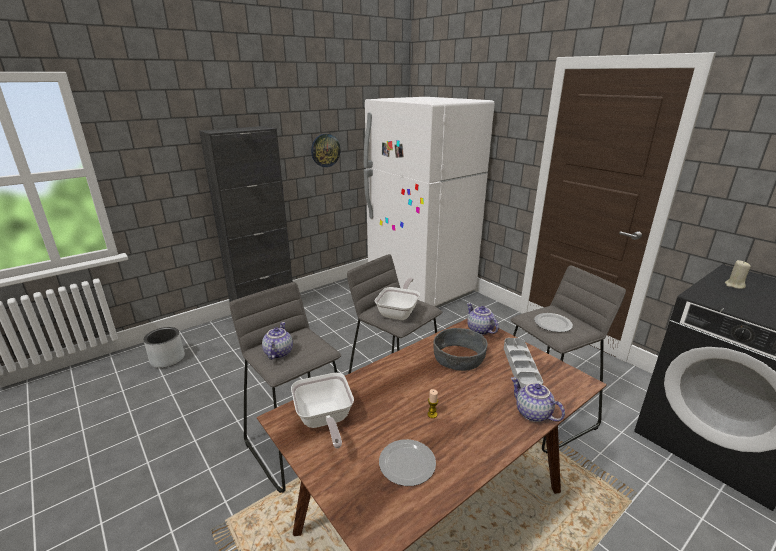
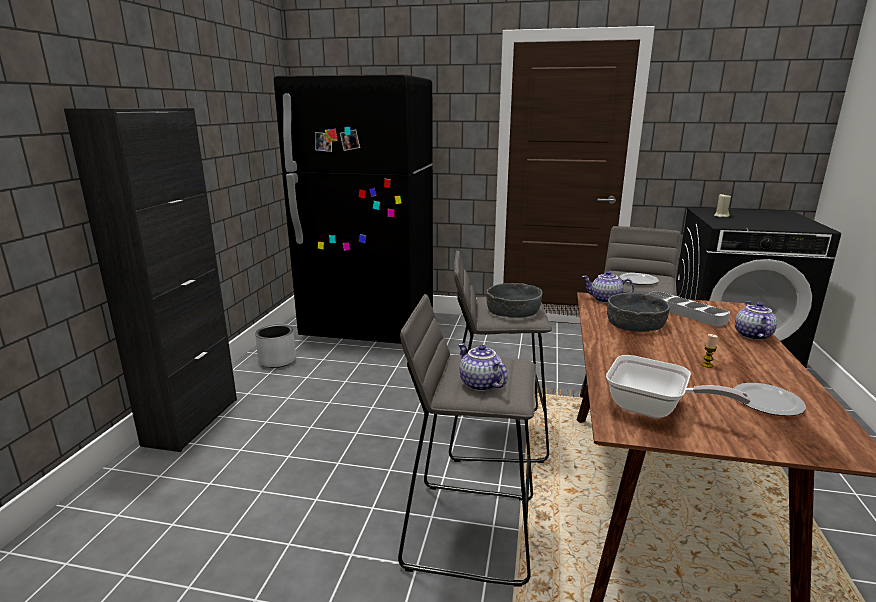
camera: 40 degrees left, 5 degrees down
(167, 359) = (97, 550): grey planter -> grey planter (277, 361)
(325, 150) = (219, 152): wall clock -> none
(399, 312) = (514, 310): frying pan -> grey bowl
(421, 289) = (370, 327): white fridge -> black fridge
(532, 413) = (751, 335): teapot -> teapot turned 90 degrees clockwise

